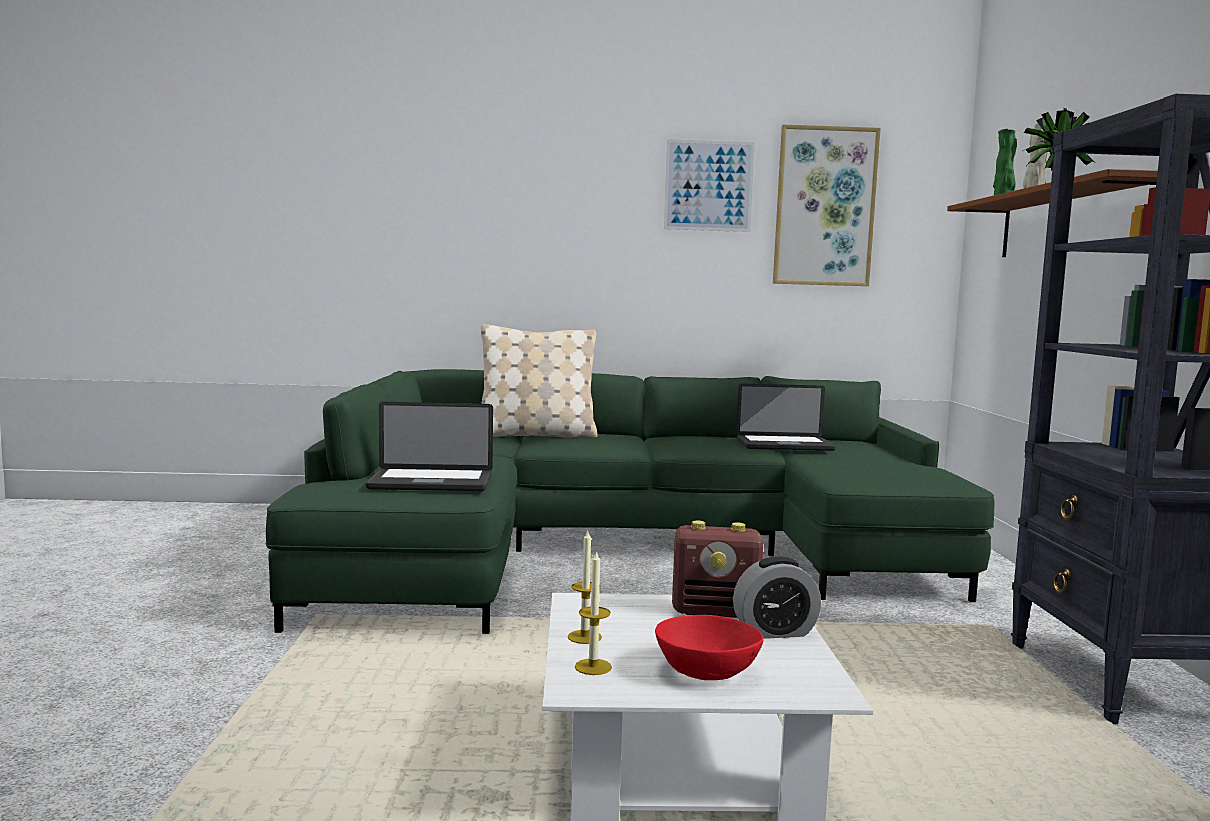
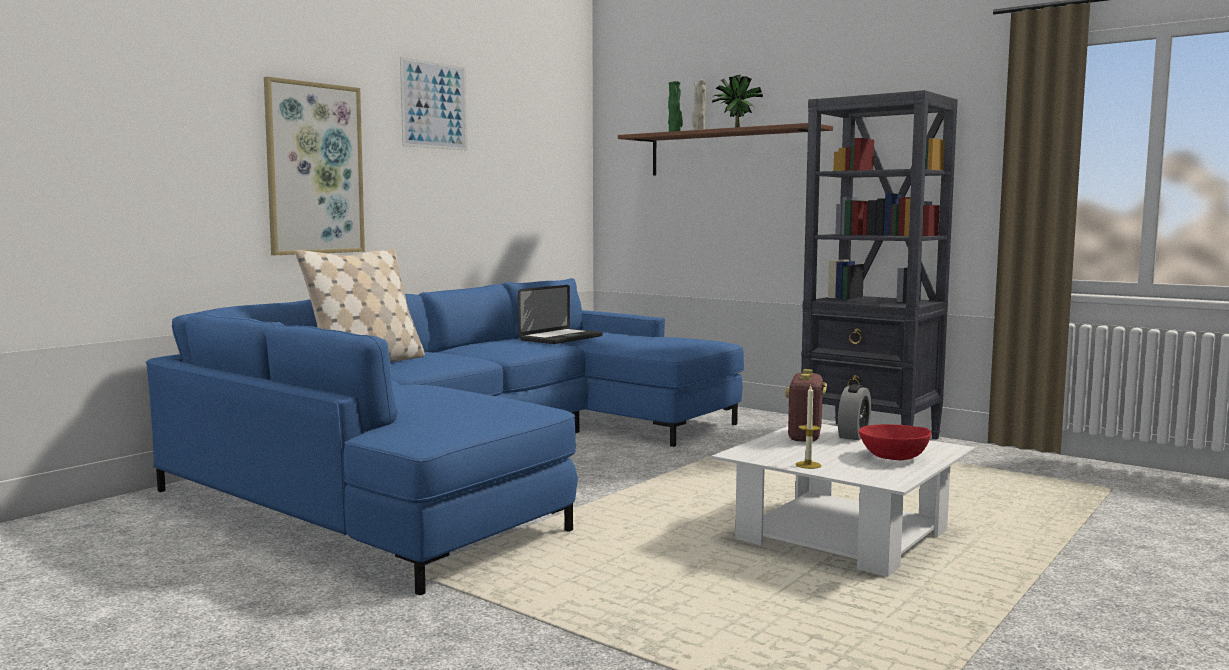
camera: 50 degrees left, 0 degrees up
(431, 483) = (481, 407): laptop -> none
(593, 667) = (859, 473): candle -> none
(620, 549) = (476, 457): green sofa -> blue sofa
(716, 611) = (805, 436): radio -> radio turned 150 degrees clockwise
(824, 207) = (514, 130): picture -> picture (314, 169)

